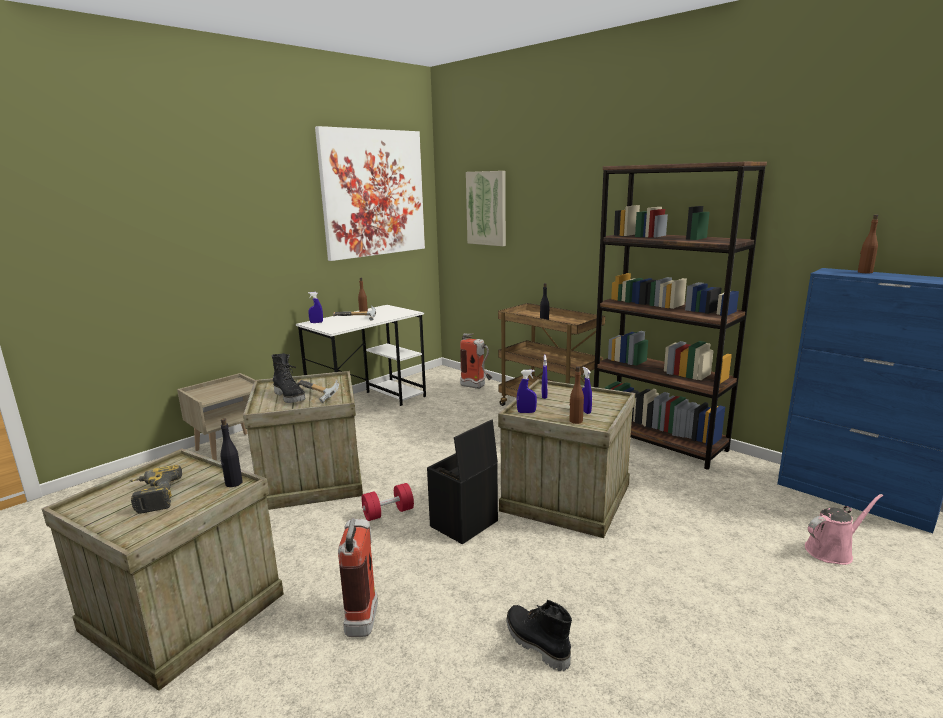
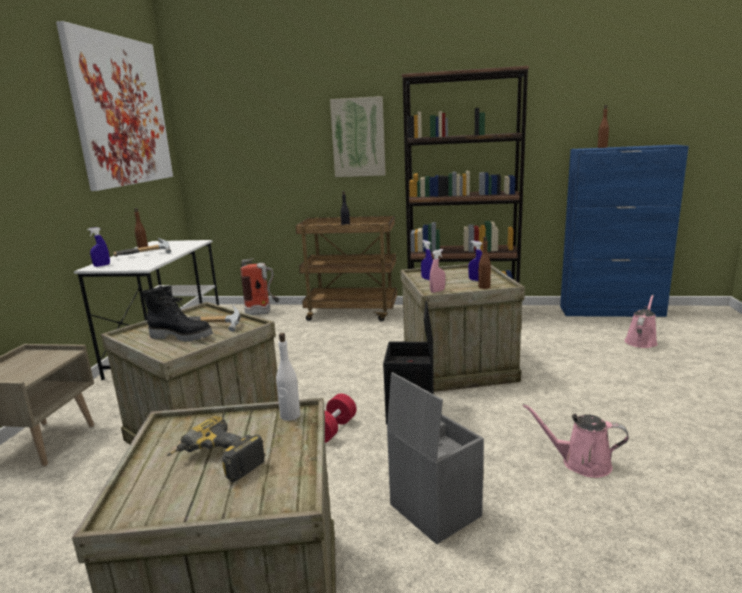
camera: 35 degrees left, 0 degrees up
(233, 483) = (290, 416): black bottle -> white bottle
(363, 613) = (433, 510): fire extinguisher -> grey storage box
(487, 208) = (245, 128): picture -> picture (358, 137)
(526, 412) = (437, 291): blue spray bottle -> pink spray bottle
(535, 644) = (581, 463): black boot -> pink watering can

